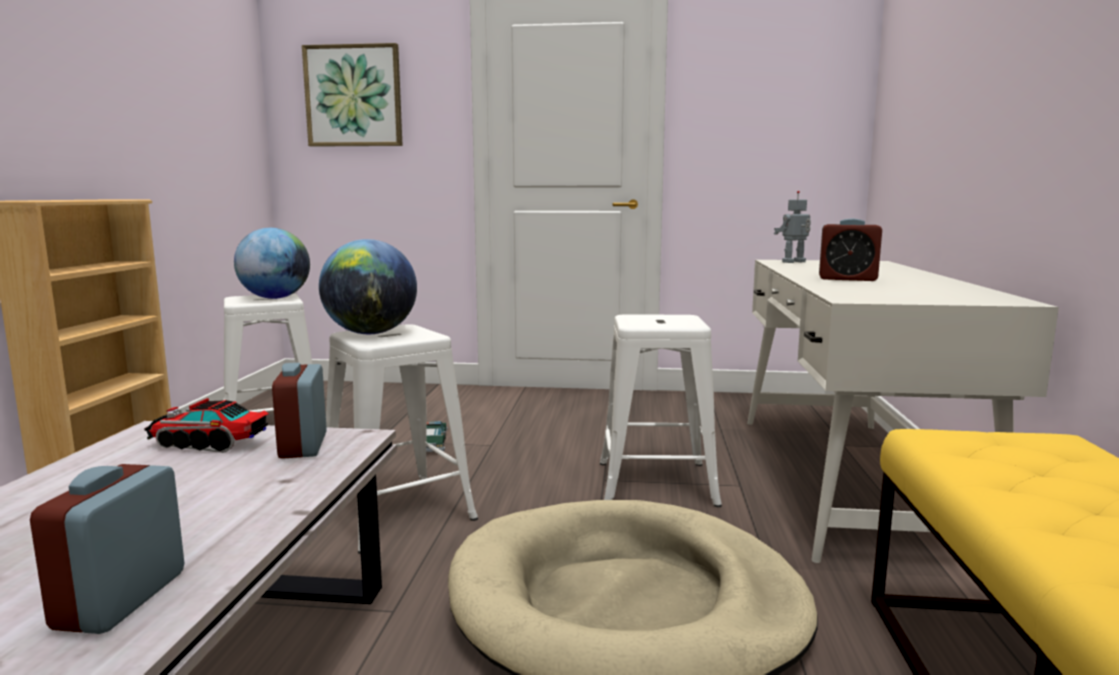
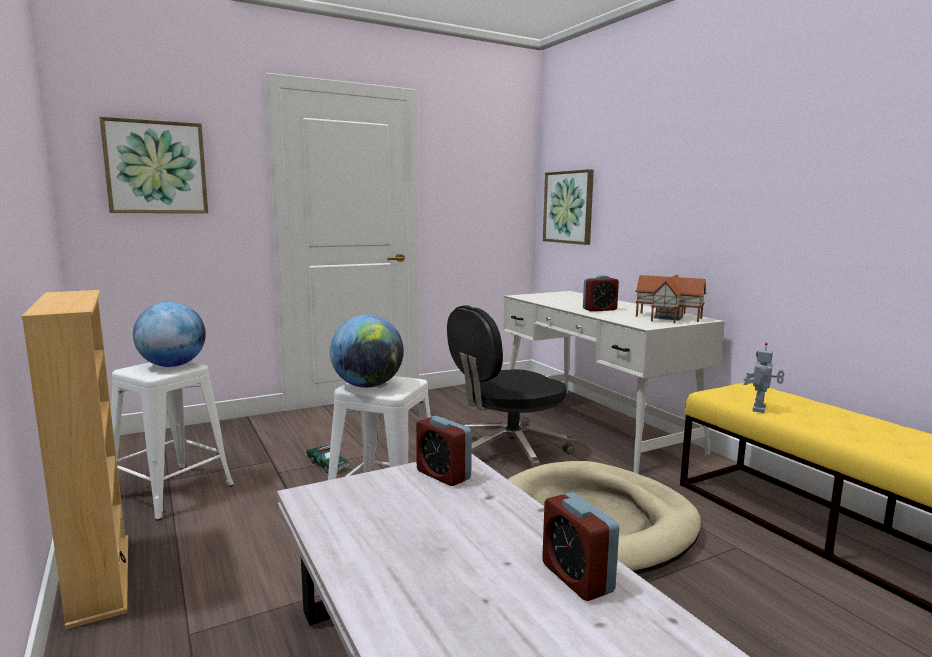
camera: 35 degrees left, 0 degrees up
(209, 444) = (379, 491): toy truck -> none
(656, 483) = (508, 453): white stool -> black office chair
(794, 262) = (532, 296): toy robot -> toy robot (760, 409)
(900, 122) = (569, 207): none -> picture
(944, 294) = (669, 317): none -> toy house

